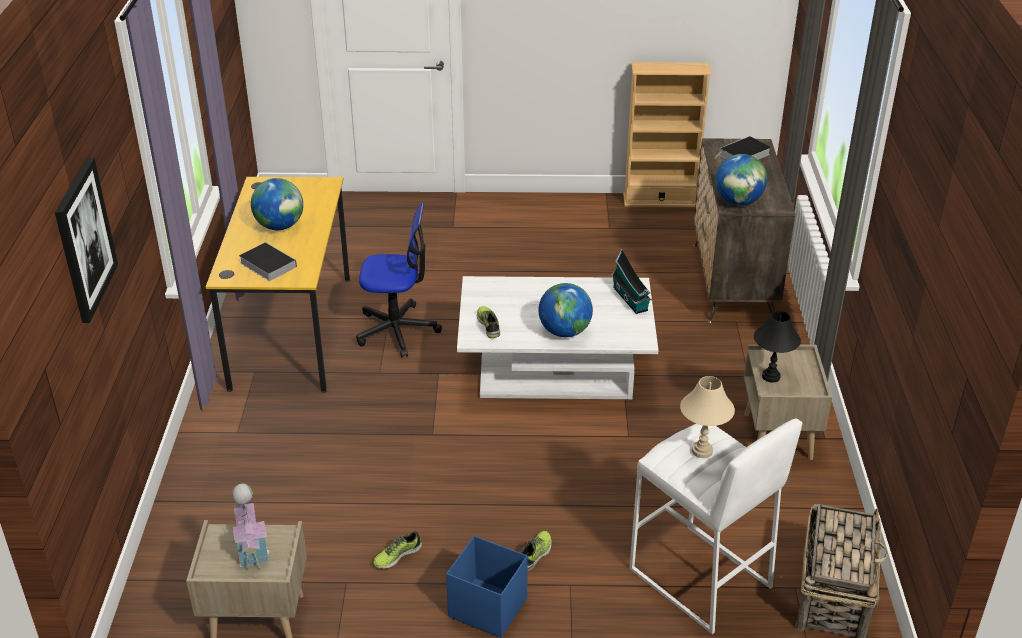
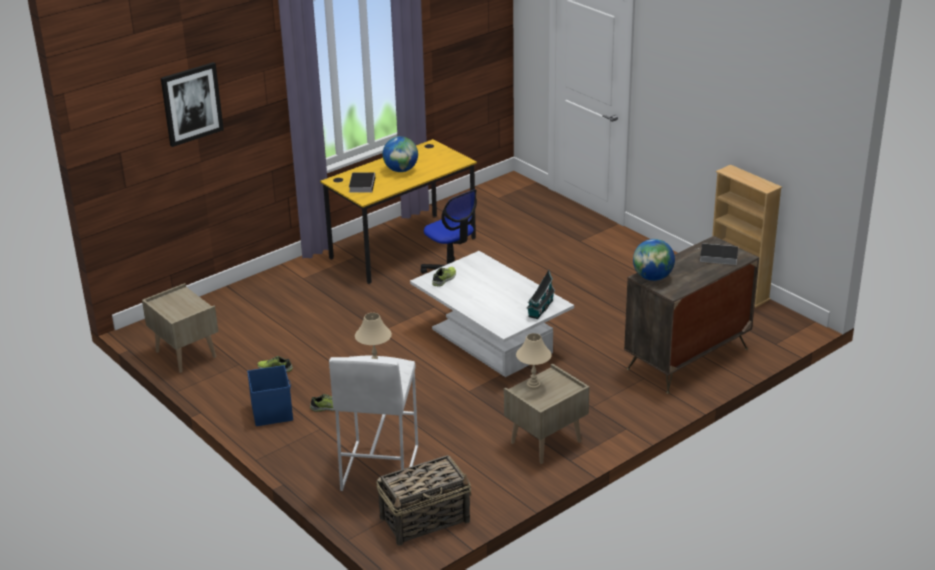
camera: 50 degrees right, 5 degrees down
(252, 548) = (184, 305): toy house -> none
(564, 332) = (474, 303): globe -> none
(771, 377) = (533, 385): black table lamp -> beige table lamp

